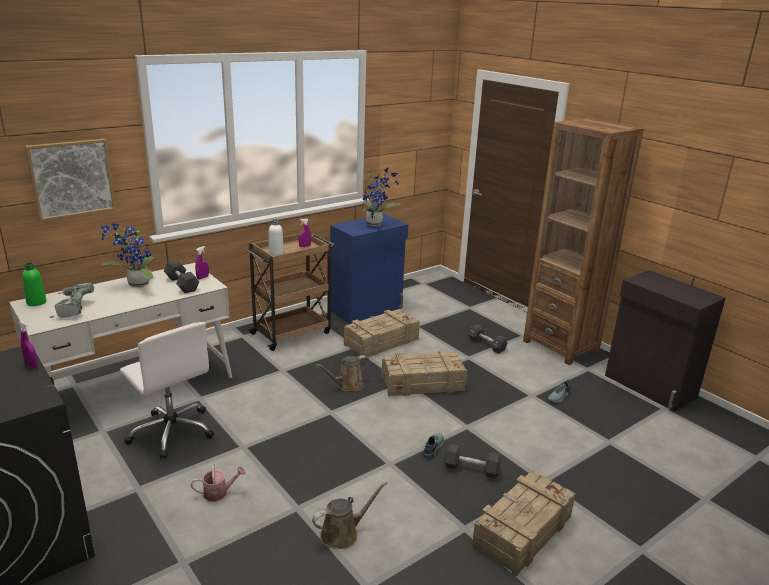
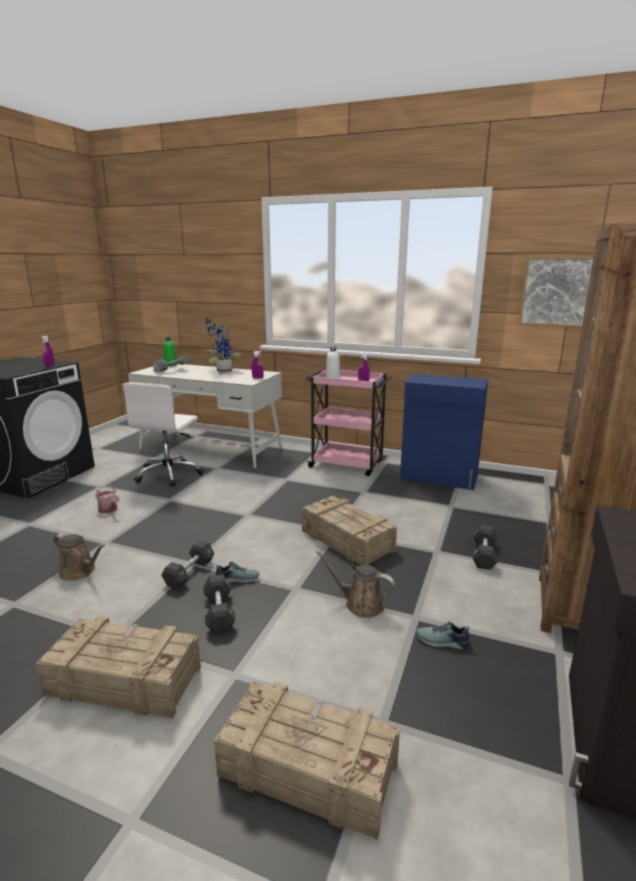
camera: 60 degrees right, 5 degrees down
(72, 179) = (216, 289): picture -> picture (557, 291)
(182, 284) = (239, 377): black dumbbell -> black dumbbell (189, 573)
(292, 333) = (347, 464): brown cart -> pink cart
(347, 385) = (297, 508): brown watering can -> brown watering can (360, 604)
(376, 224) = (454, 381): potted plant -> none
(380, 342) = (391, 500): crate -> crate (307, 768)

